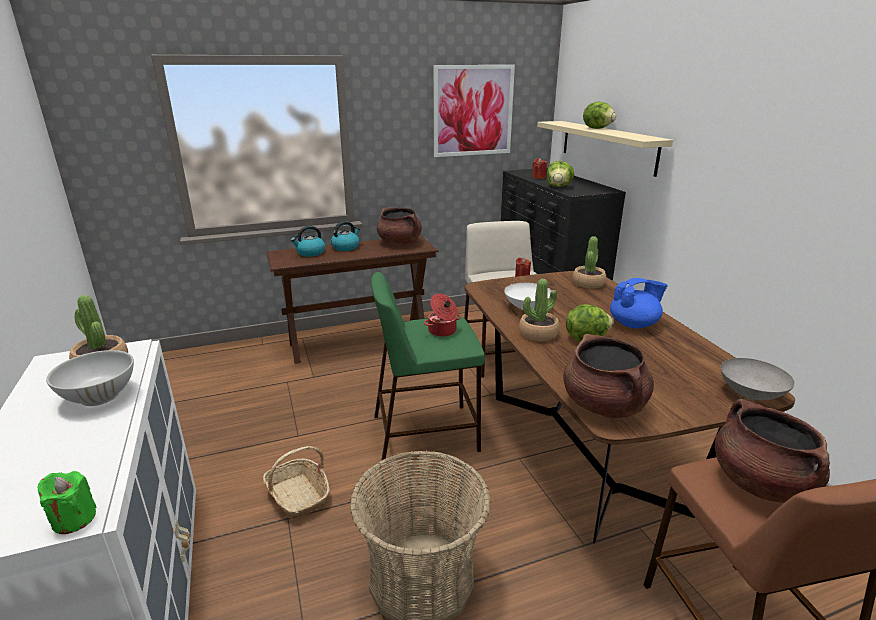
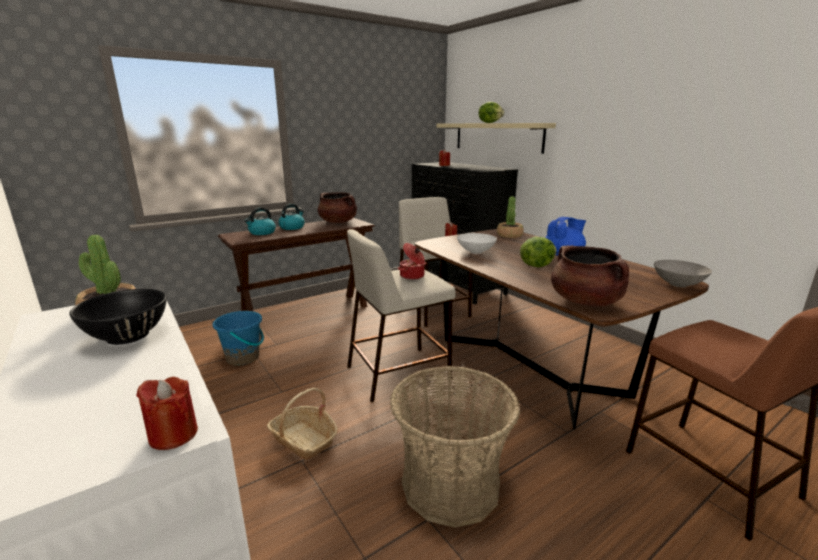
camera: 15 degrees left, 5 degrees down
(74, 519) = (173, 435): green candle -> red candle
(100, 396) = (127, 336): white bowl -> black bowl
(276, 388) = (243, 357): none -> blue bucket
(426, 432) = (399, 372): green stool -> beige stool
(473, 111) = (386, 114): picture -> none
(538, 334) = (498, 266): potted plant -> none
(558, 187) = (466, 168): lettuce -> none
(759, 483) = (719, 338): brown cooking pot -> none

